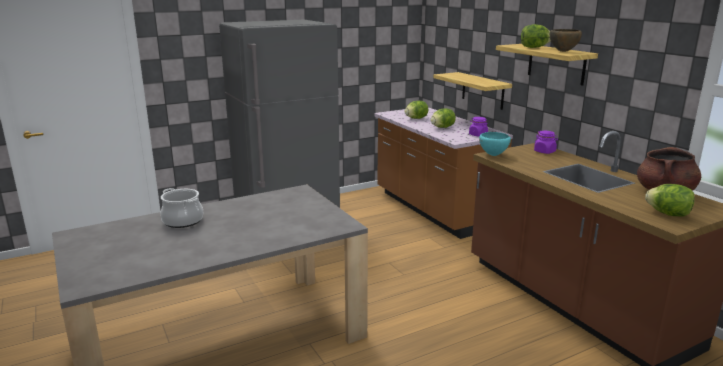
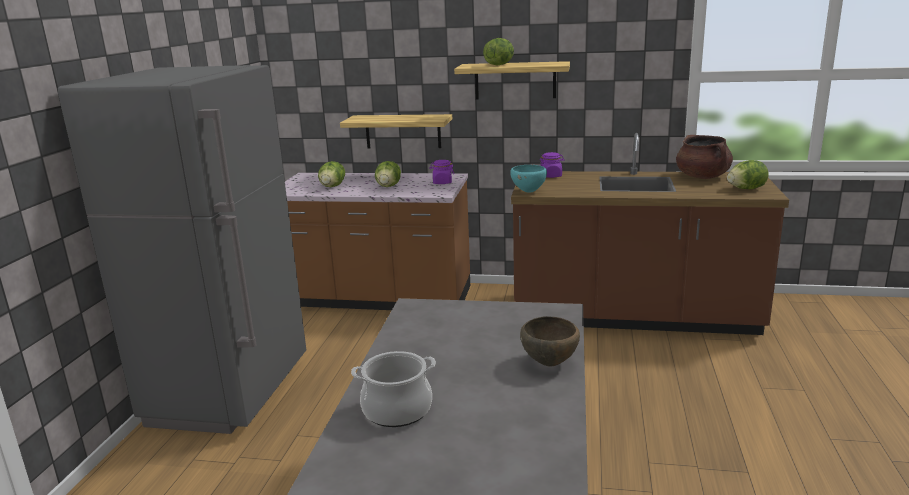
camera: 50 degrees left, 0 degrees up
(563, 51) = (542, 64): brown bowl -> brown bowl (550, 363)

